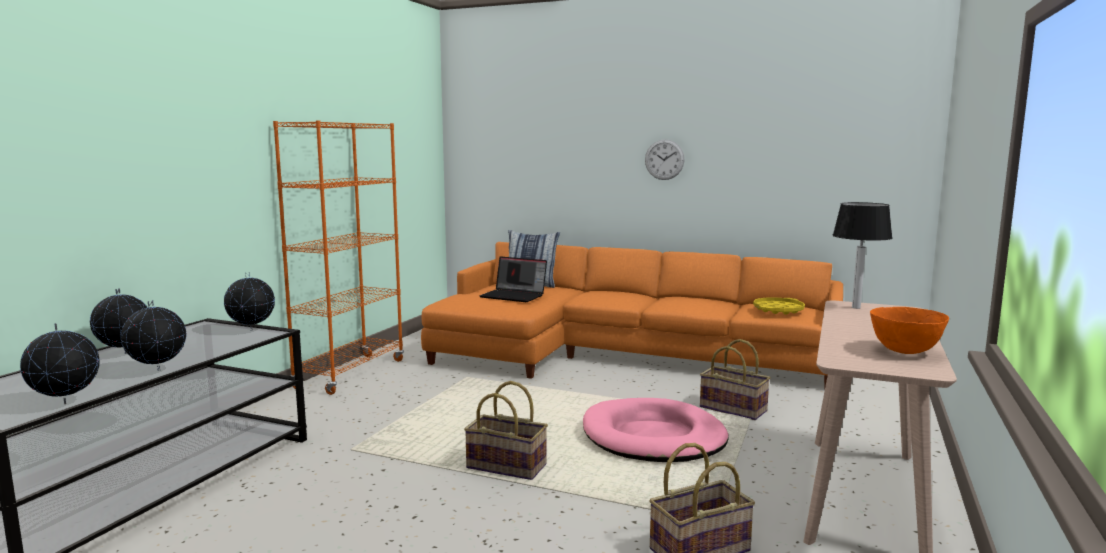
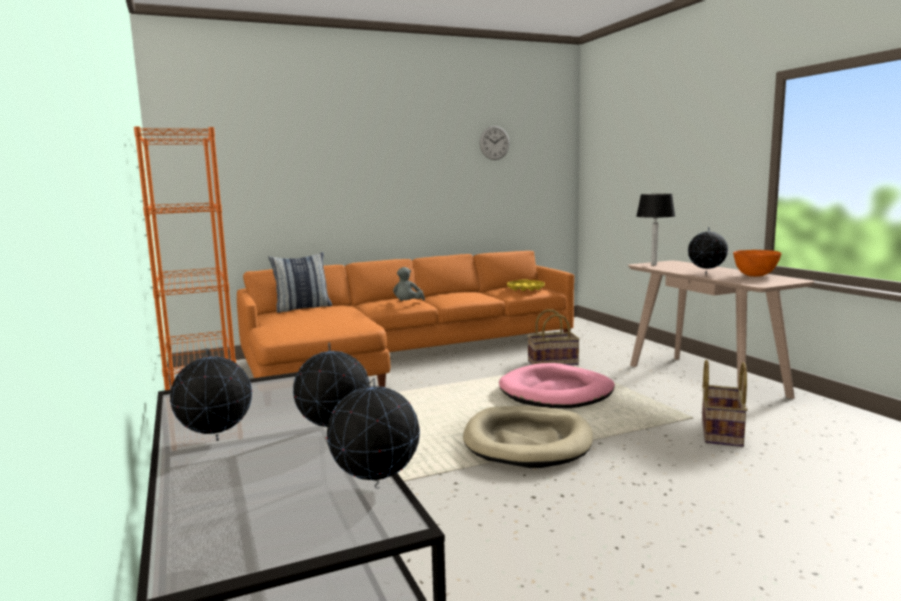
camera: 45 degrees left, 0 degrees up
(252, 330) = (268, 383): globe -> globe (706, 273)
(507, 466) = (527, 441): basket -> beige dog bed
(514, 296) = (326, 316): laptop -> none
(613, 300) = (408, 304): none -> grey plush toy
(664, 159) = (397, 179): wall clock -> wall clock (494, 143)

